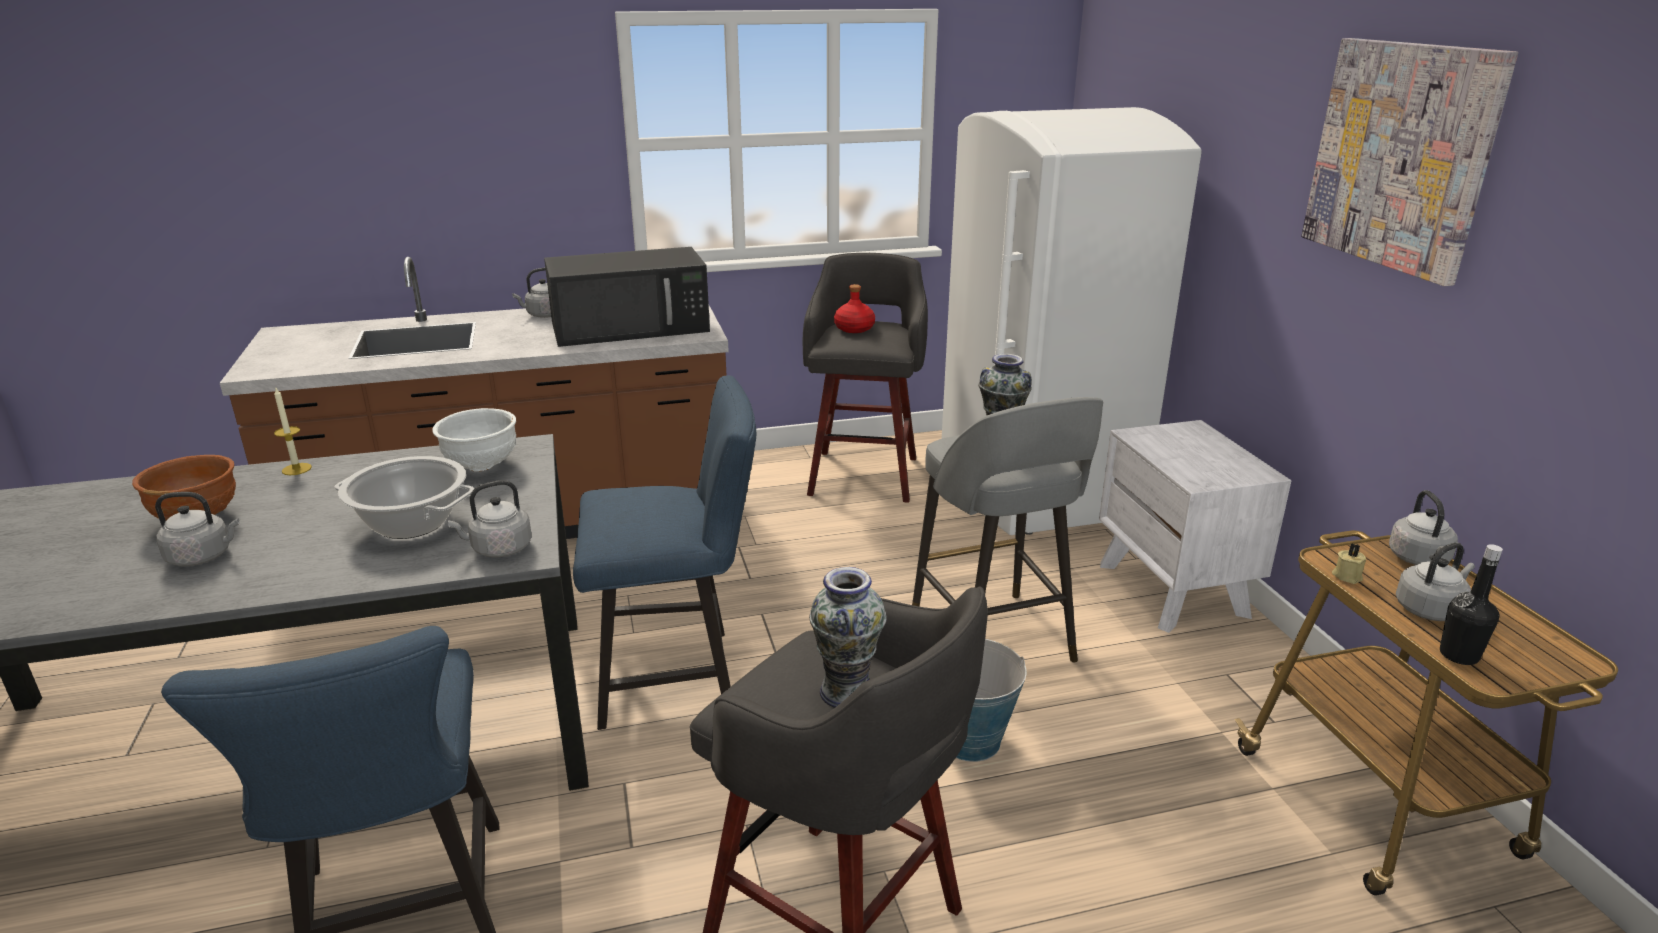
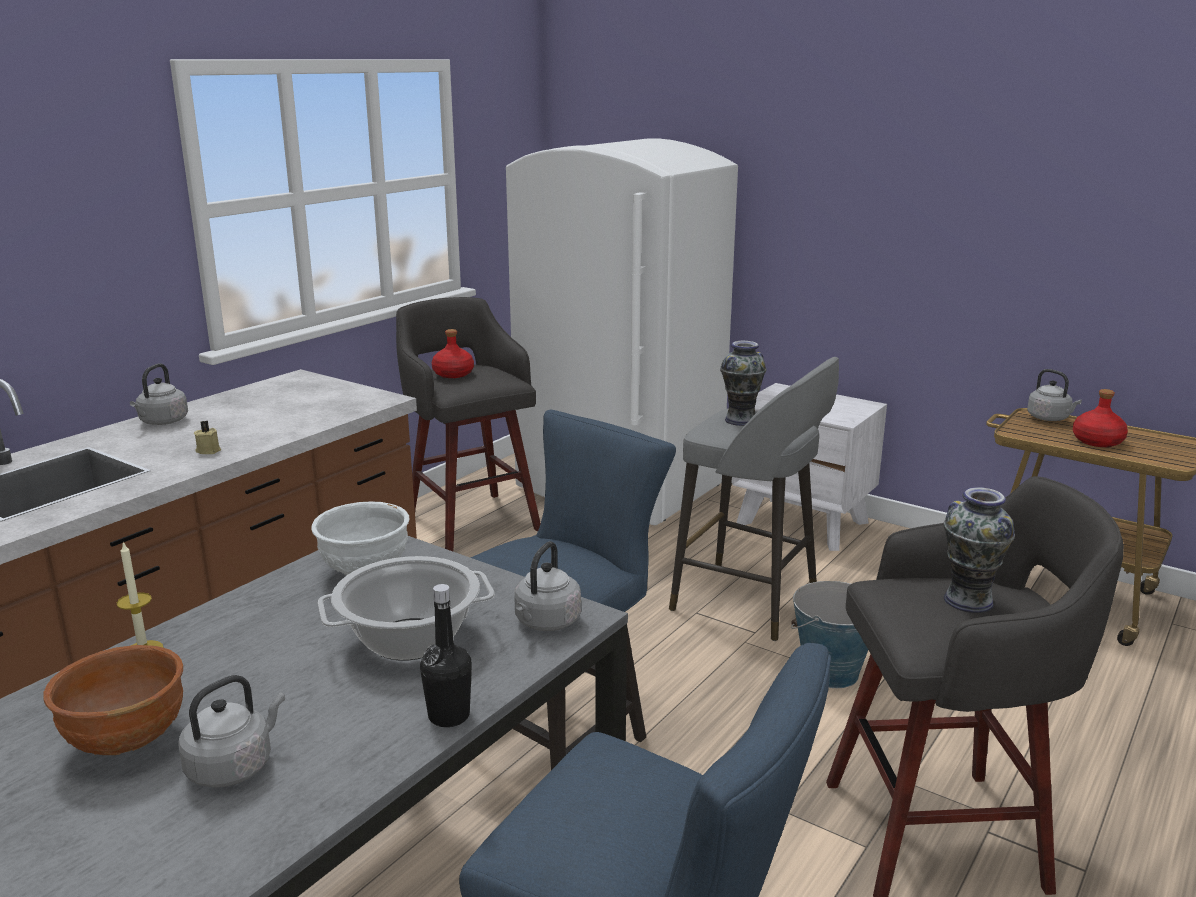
camera: 40 degrees left, 5 degrees down
(632, 327) = (293, 409): black microwave -> none
(1347, 576) = (1039, 437): beige candle -> beige candle (208, 450)
(1401, 156) = (943, 148): picture -> none
(1430, 609) = (1097, 441): grey kettle -> red bottle
(1459, 655) = (1149, 457): black bottle -> black bottle (449, 716)

